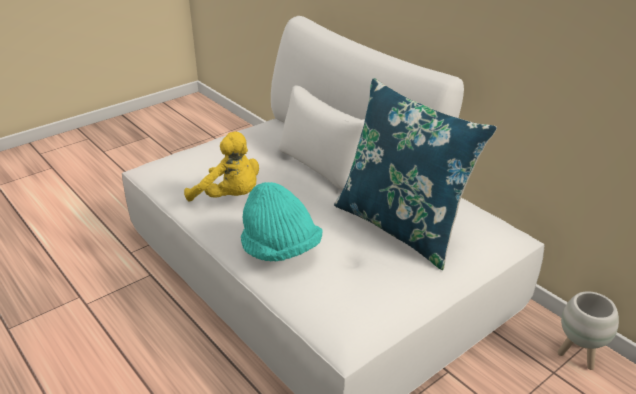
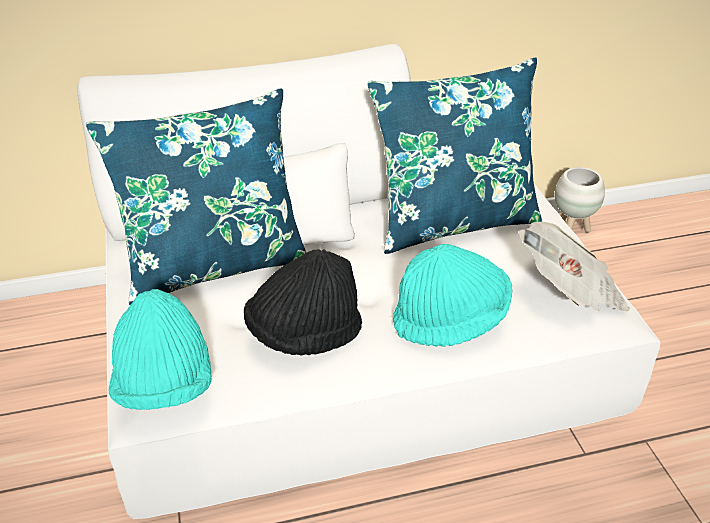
camera: 65 degrees left, 5 degrees up
(164, 167) = (165, 385): none -> turquoise hat
(230, 197) = (304, 334): yellow plush toy -> black hat
(274, 150) = (215, 265): none -> blue pillow
(358, 303) = (570, 292): none -> newspaper

